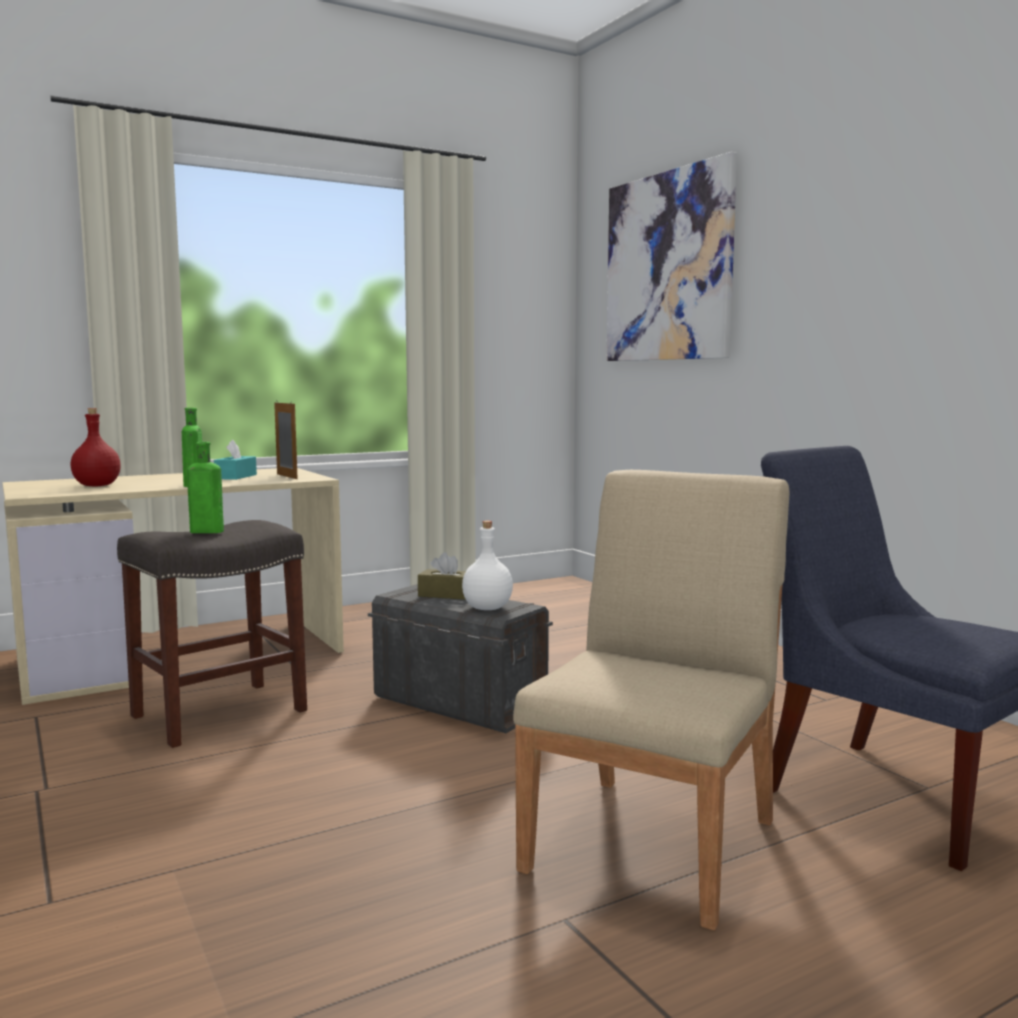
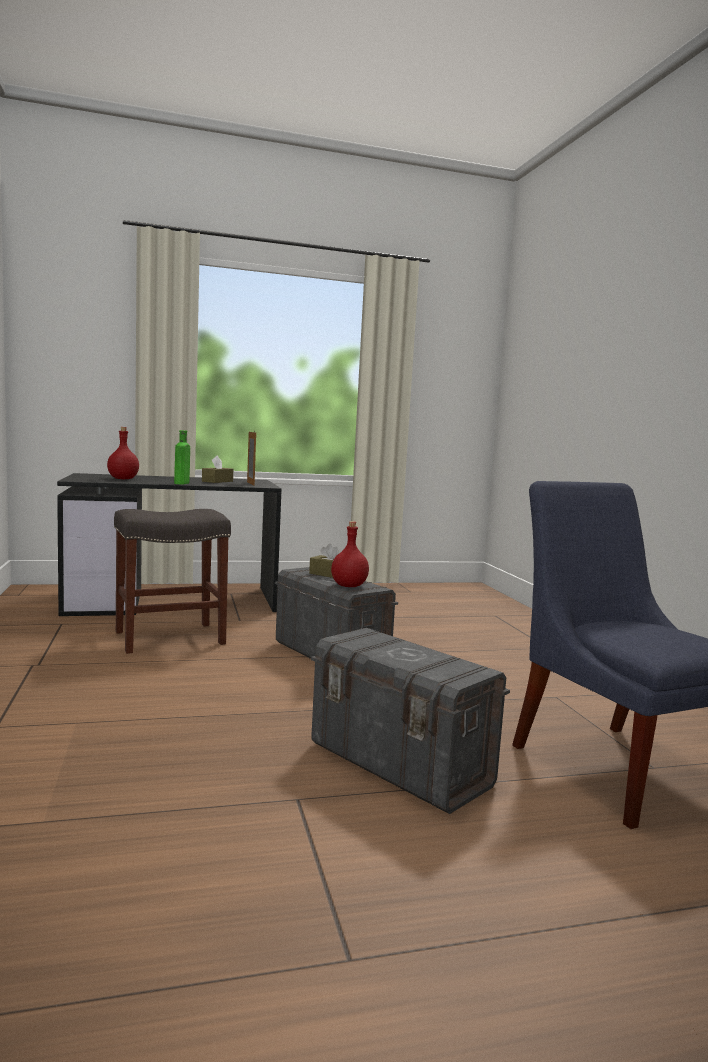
camera: 15 degrees right, 0 degrees up
(184, 655) = (173, 600): beige desk -> black desk
(204, 531) = (166, 512): green bottle -> none
(236, 477) = (217, 481): turquoise tissue box -> brown tissue box
(487, 608) = (348, 586): white bottle -> red bottle
(654, 843) = (399, 765): beige chair -> grey storage box
(668, 267) = (560, 344): picture -> none

